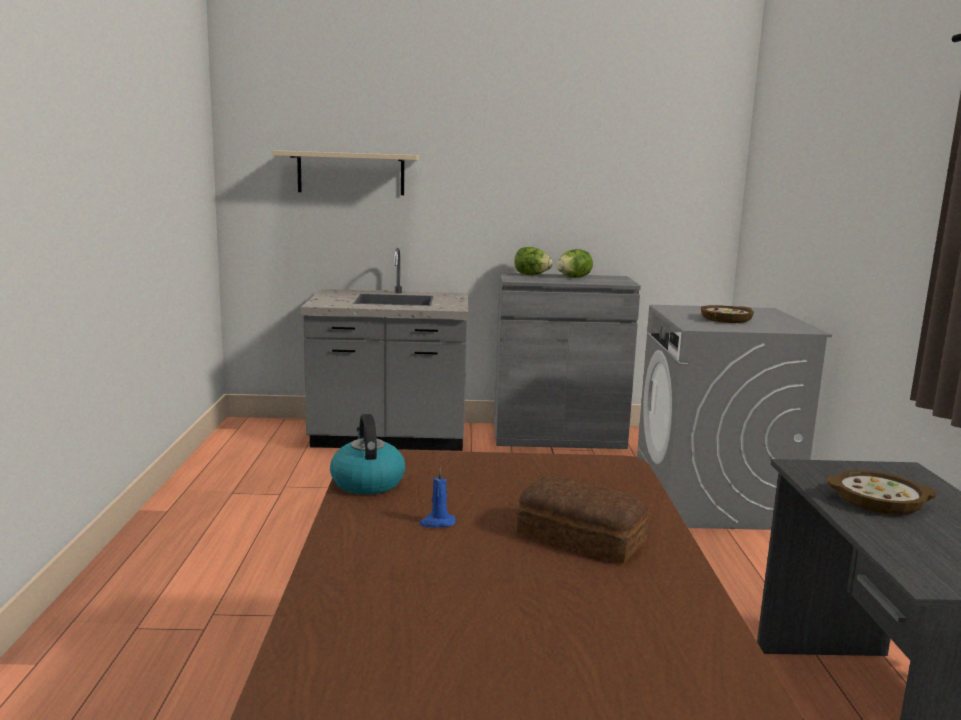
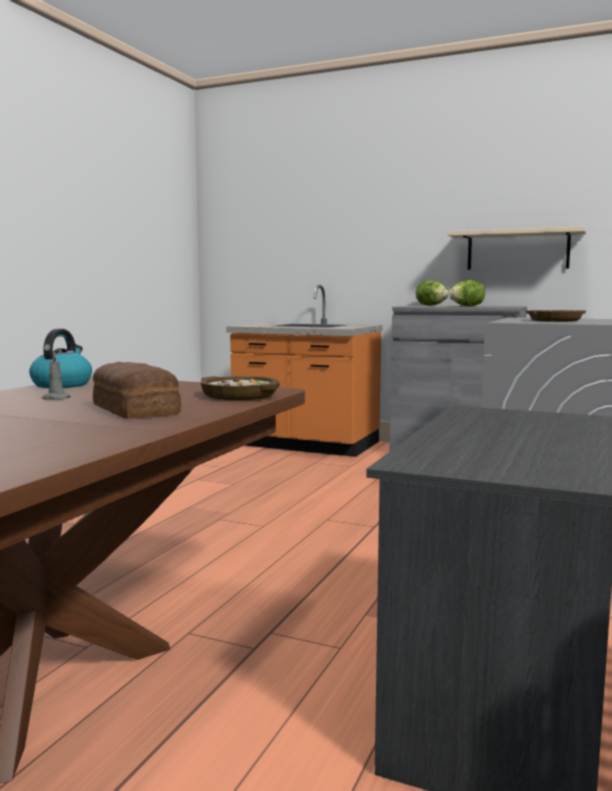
camera: 25 degrees right, 5 degrees down
(351, 173) = (291, 227): beige shelf -> beige shelf (517, 250)
(389, 438) = (306, 444): grey counter -> orange counter
(437, 523) = (55, 398): blue candle -> grey candle
(878, 501) = (494, 428): bowl -> bowl (239, 396)

